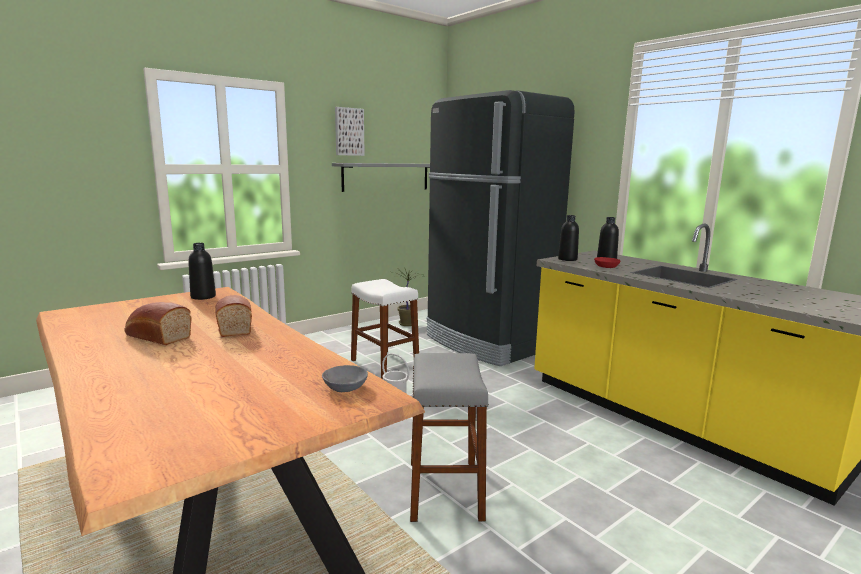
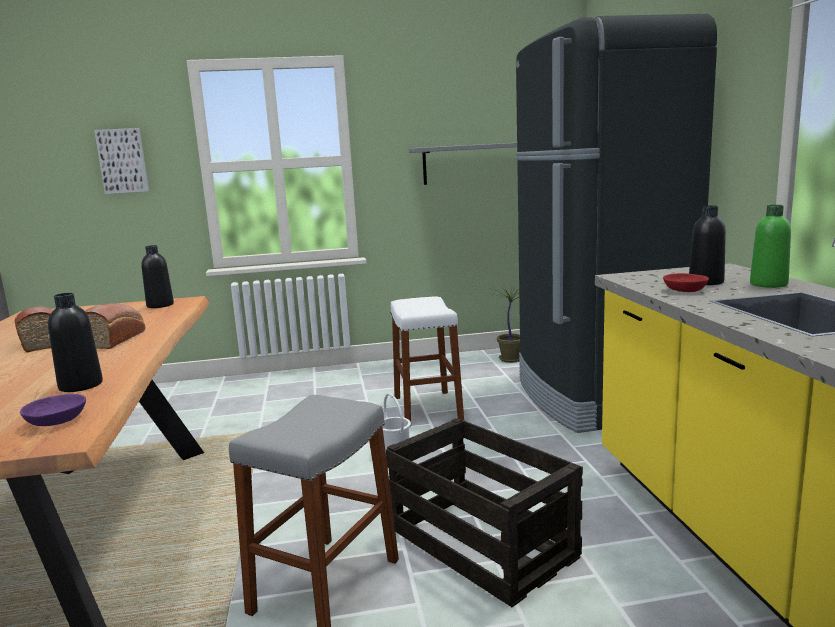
camera: 30 degrees right, 0 degrees up
(346, 388) = (56, 422): grey bowl -> purple bowl
(348, 132) = (432, 107): picture -> picture (123, 161)
(514, 441) = (483, 544): none -> crate
(567, 259) = (645, 276): black bottle -> black bottle (81, 385)
(638, 262) = (768, 284): none -> green bottle

